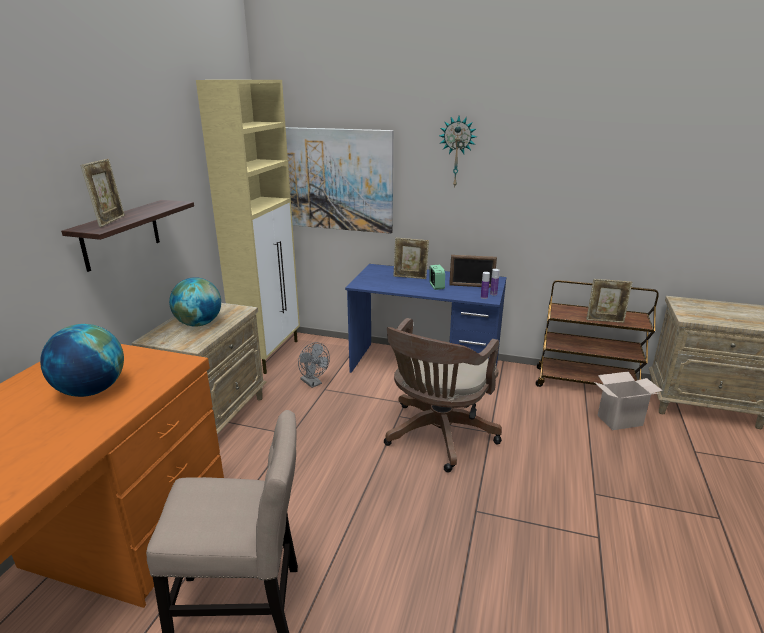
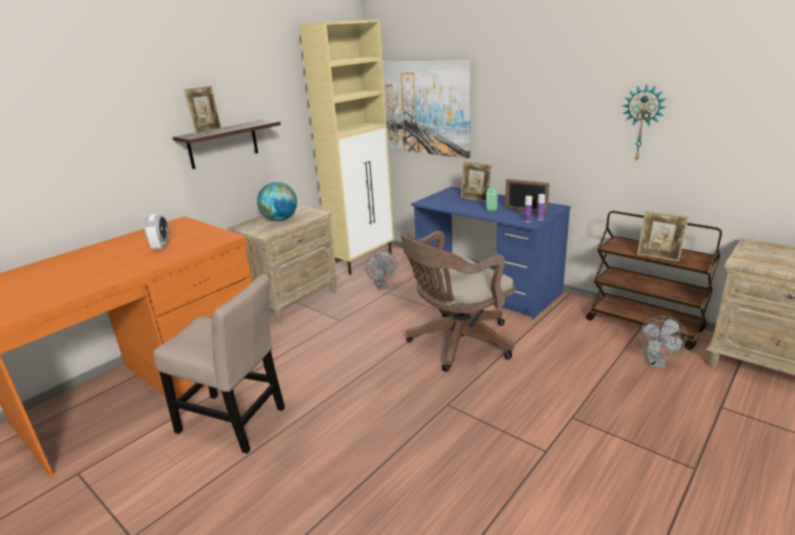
camera: 25 degrees right, 0 degrees up
(91, 390) = (161, 246): globe -> alarm clock
(457, 152) = (525, 79): wall clock -> wall clock (642, 123)
(620, 420) = (656, 363): cardboard box -> grey fan

